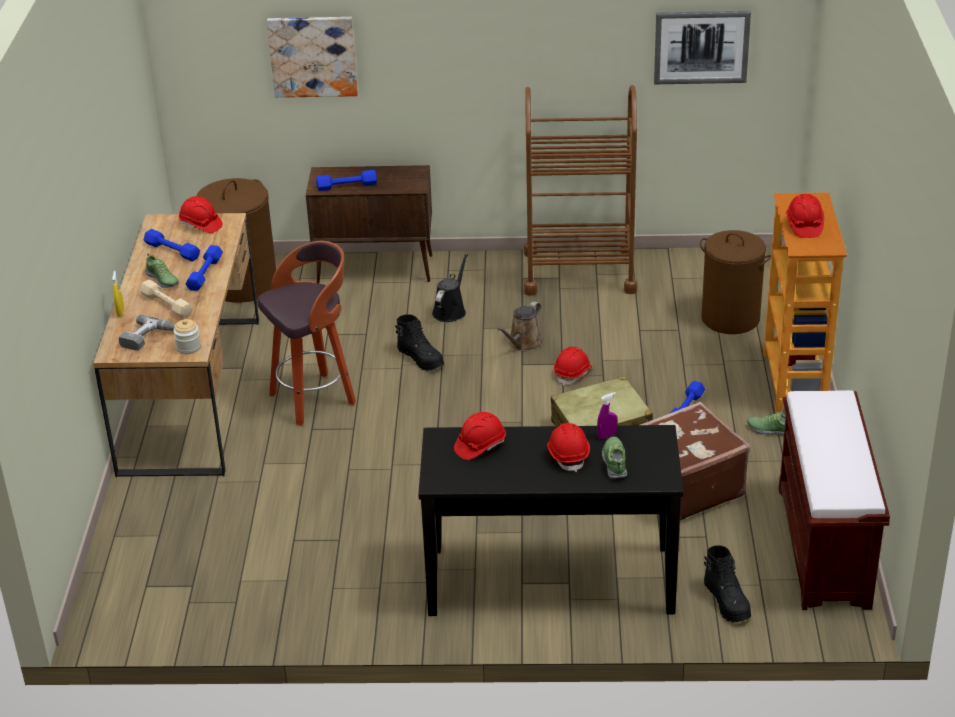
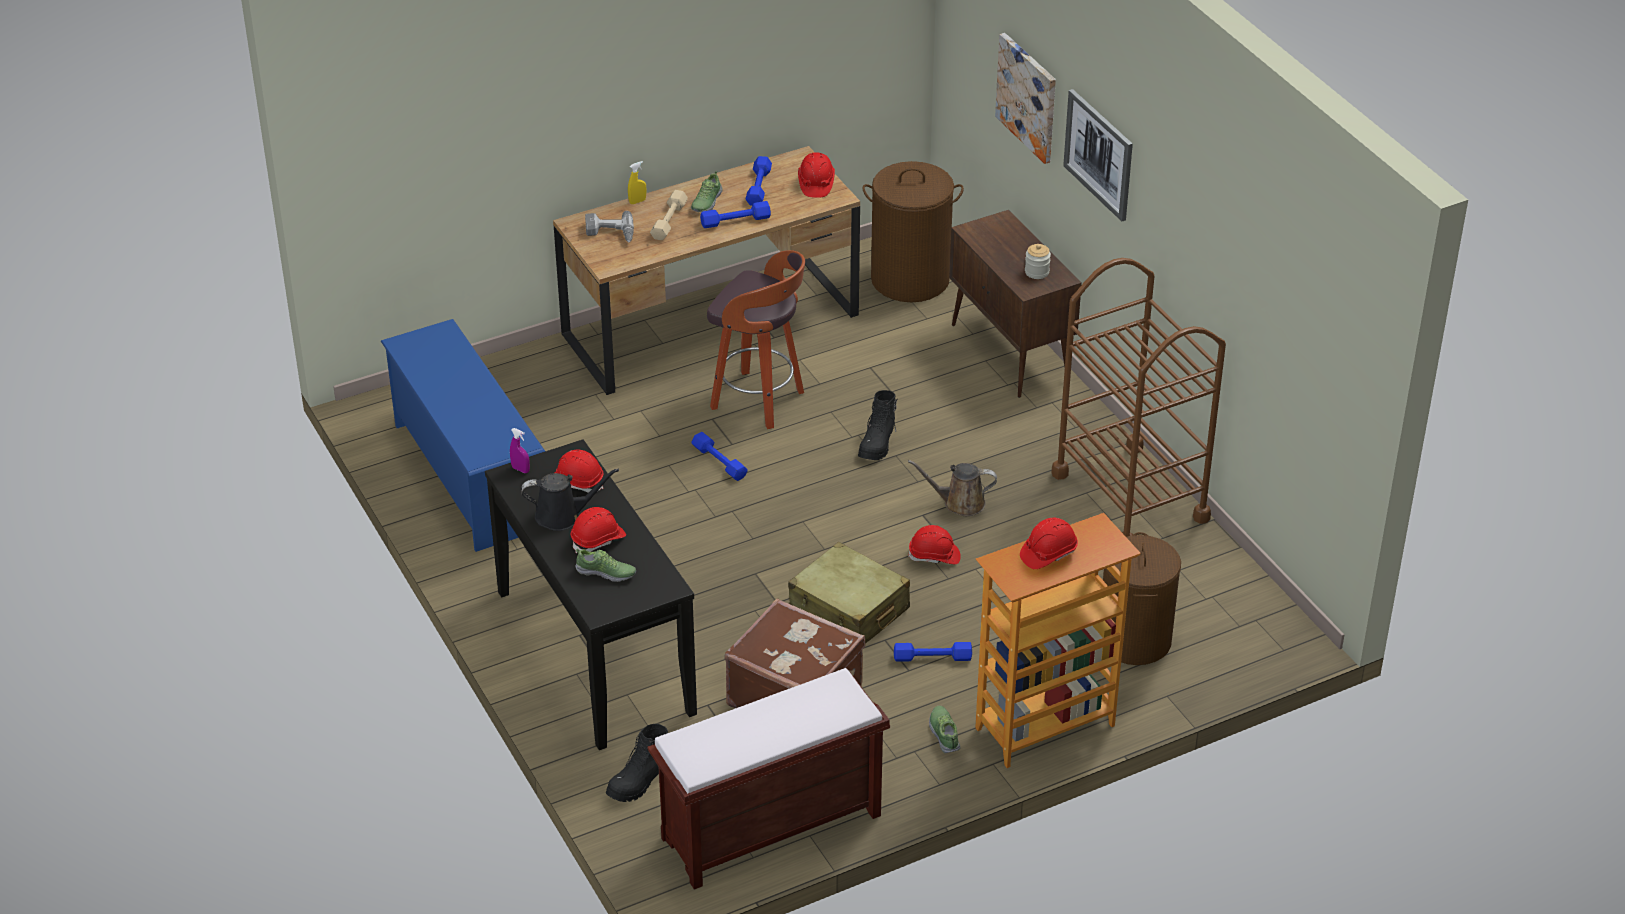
camera: 60 degrees right, 5 degrees up
(188, 348) = (612, 260): jar -> jar (1037, 272)
(254, 588) = (469, 475): none -> blue shoe rack
(347, 185) = (991, 245): blue dumbbell -> blue dumbbell (719, 462)
(450, 311) = (977, 431): black watering can -> black watering can (563, 515)
(607, 435) = (645, 554): purple spray bottle -> purple spray bottle (520, 469)
(615, 462) = (606, 573): shoe -> shoe turned 45 degrees clockwise
(701, 47) = (1290, 339): picture -> picture (1099, 154)

